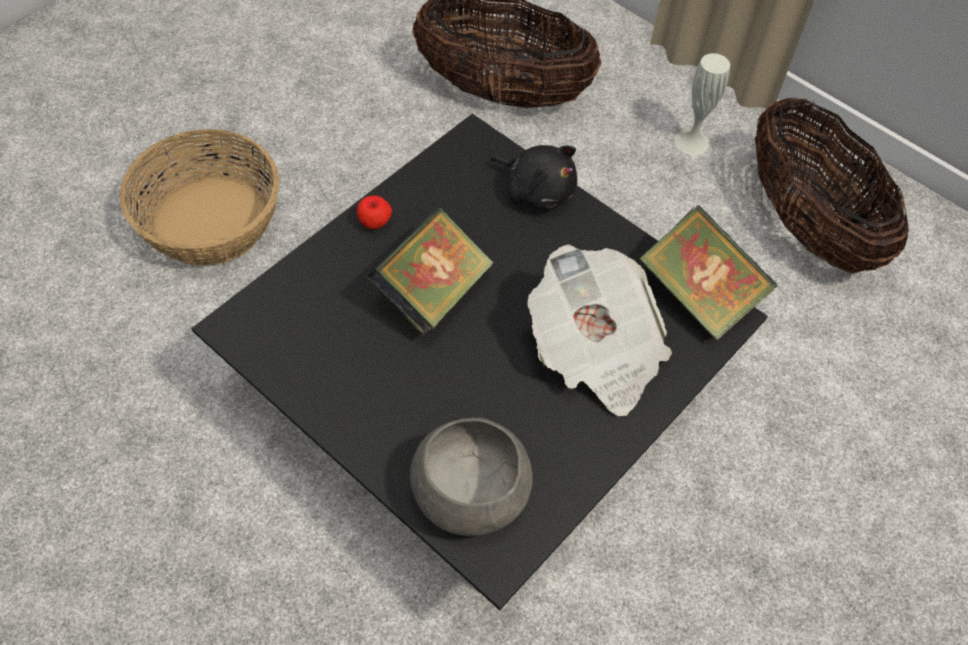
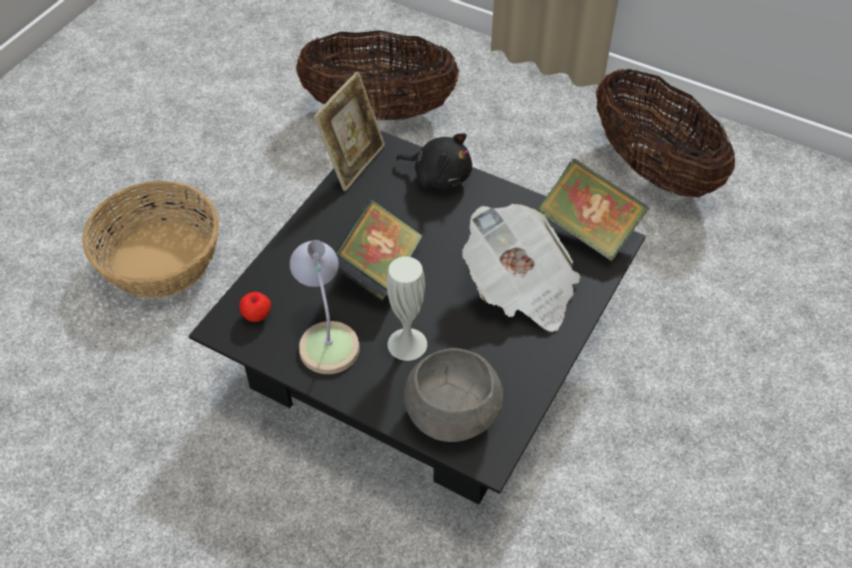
camera: 10 degrees left, 5 degrees down
(348, 365) = (326, 337): none -> table lamp
(375, 222) = (315, 225): apple -> apple (257, 315)
(440, 154) = (353, 162): none -> picture frame
(692, 142) = (544, 122): white vase -> white vase (407, 344)

